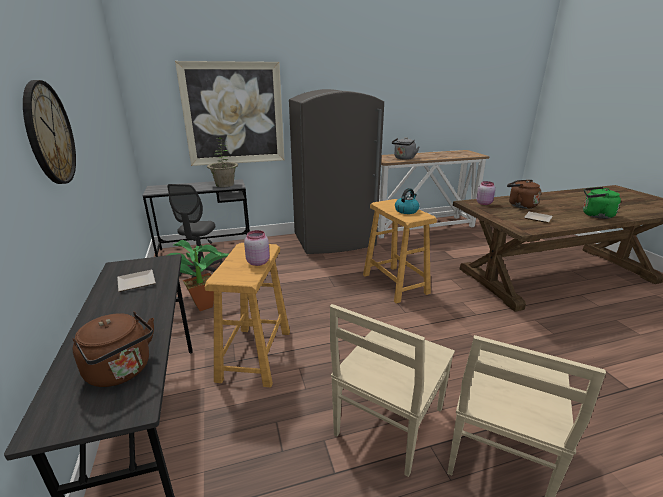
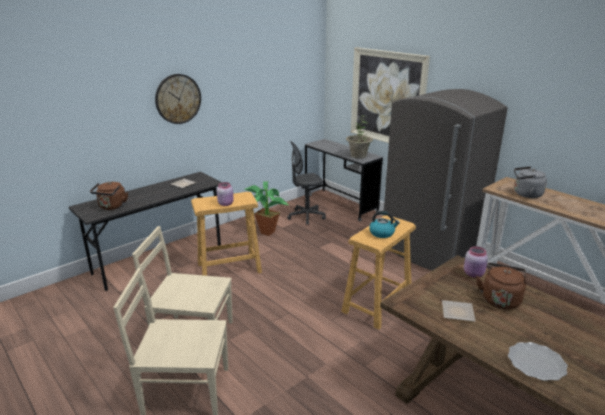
camera: 65 degrees right, 0 degrees up
(595, 215) = (536, 363): green kettle -> plate

